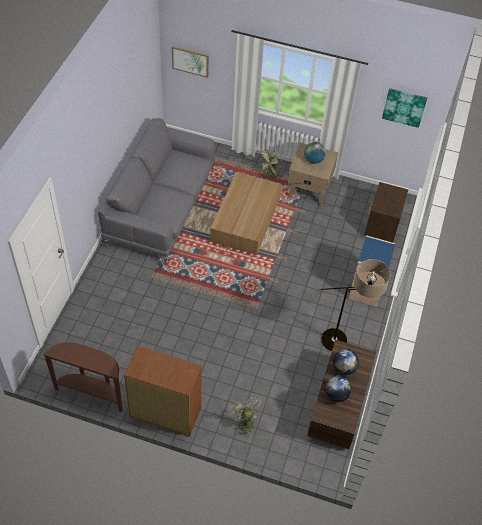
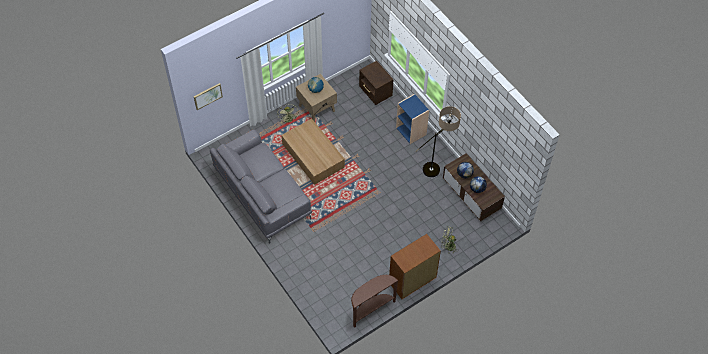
camera: 50 degrees left, 5 degrees up
(404, 107) = (347, 18): picture -> none

